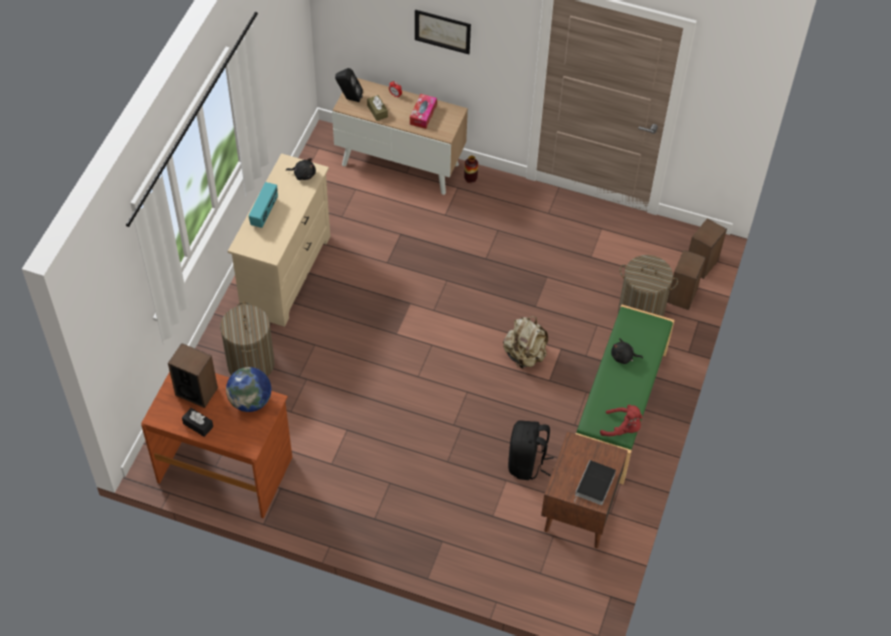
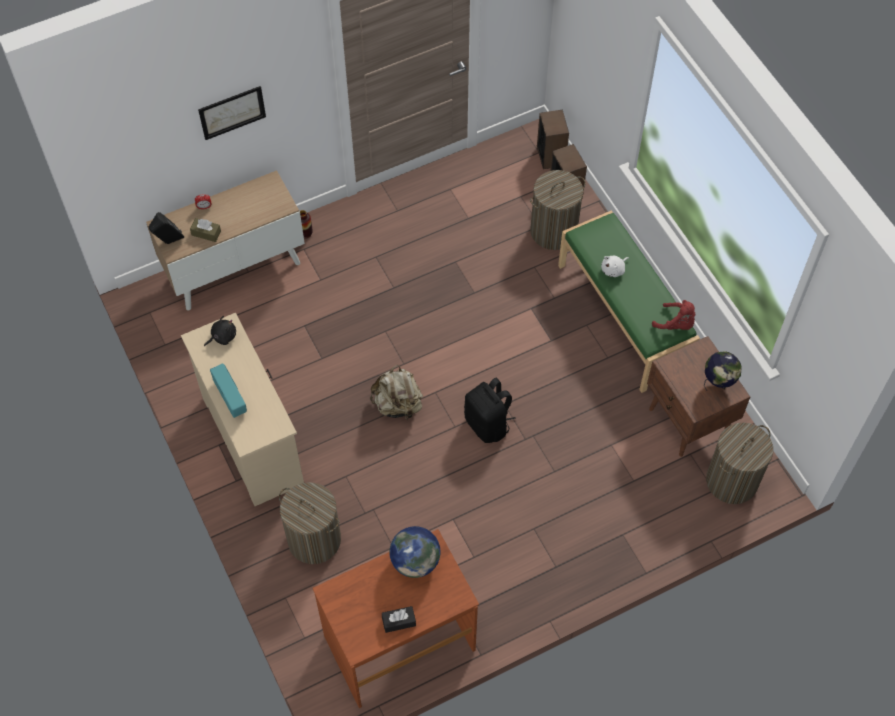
camera: 45 degrees left, 5 degrees up
(196, 391) = (362, 596): speaker -> none
(423, 115) = (247, 205): tissue box -> none
(524, 355) = (511, 337): beige backpack -> beige backpack (398, 405)
(527, 463) = (610, 418): black backpack -> black backpack (488, 424)
(560, 579) = (731, 481): none -> laundry basket
(595, 485) = (718, 383): book -> globe
(622, 428) = (676, 324): red plush toy -> red plush toy turned 60 degrees clockwise
(623, 357) = (614, 270): black plush toy -> white plush toy

